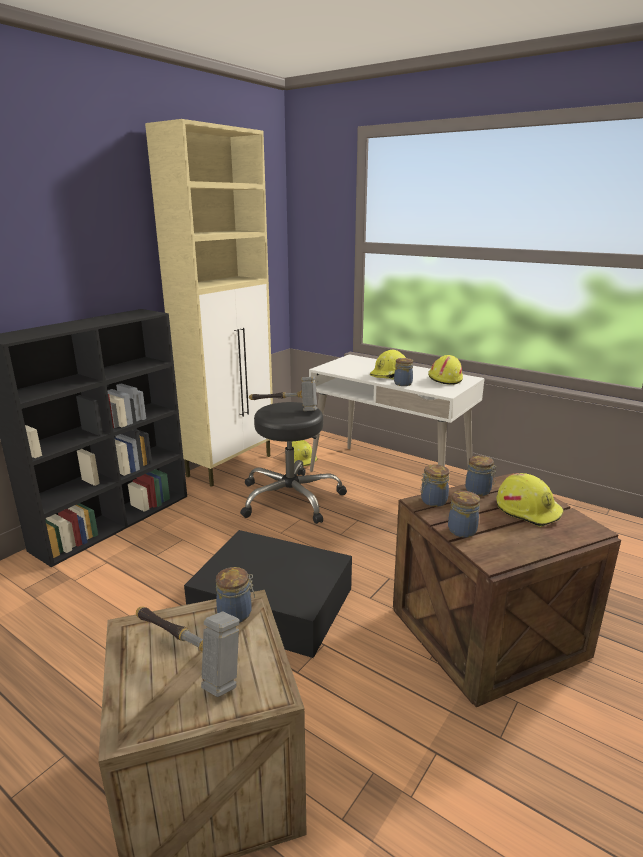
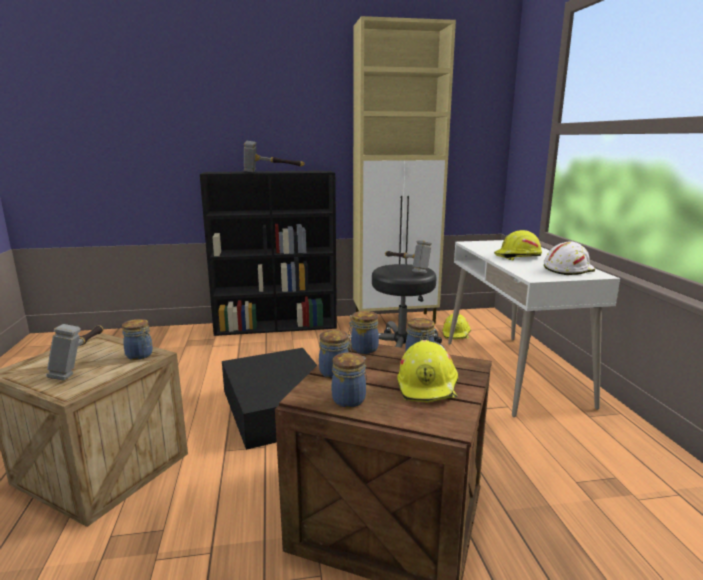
camera: 45 degrees right, 5 degrees down
(91, 324) = (271, 172): none -> hammer
(403, 383) = (510, 264): jar -> jar (350, 399)
(445, 379) = (567, 269): yellow hard hat -> white hard hat

